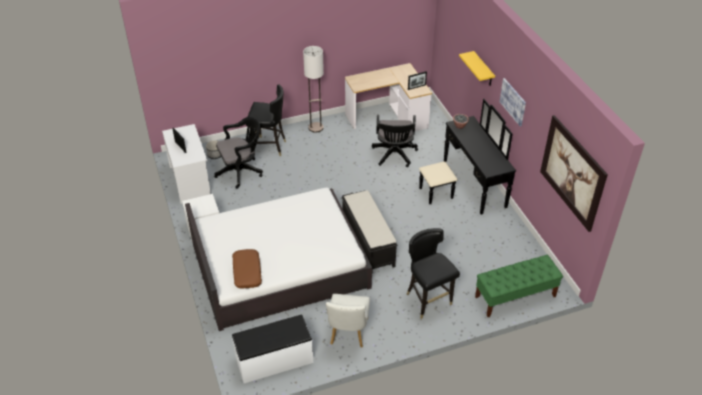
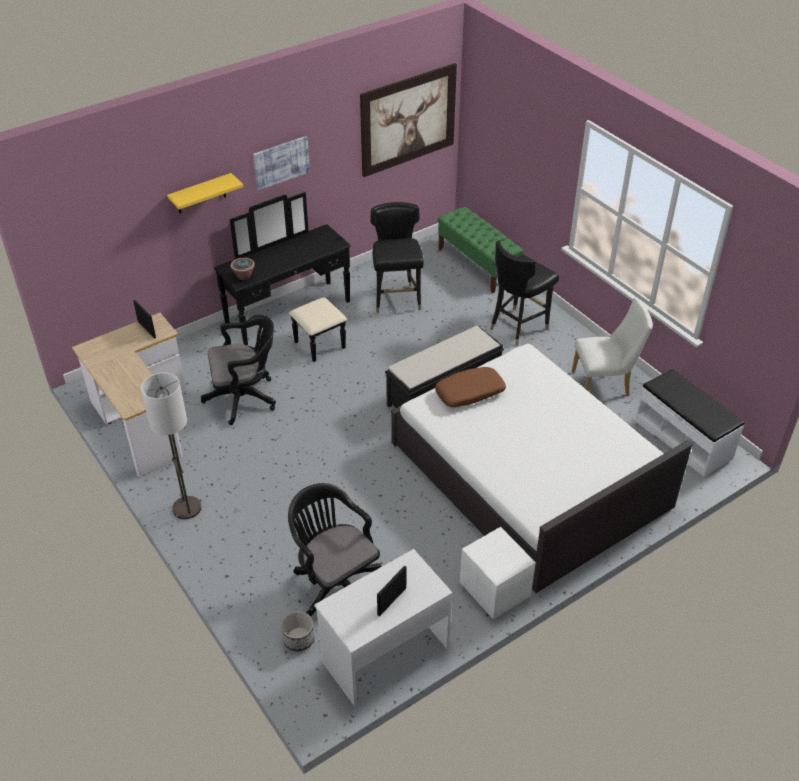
camera: 105 degrees left, 0 degrees up
(247, 272) = (613, 446): brown pillow -> brown pillow (470, 393)
(269, 147) = (257, 561): black chair -> black chair (397, 299)

